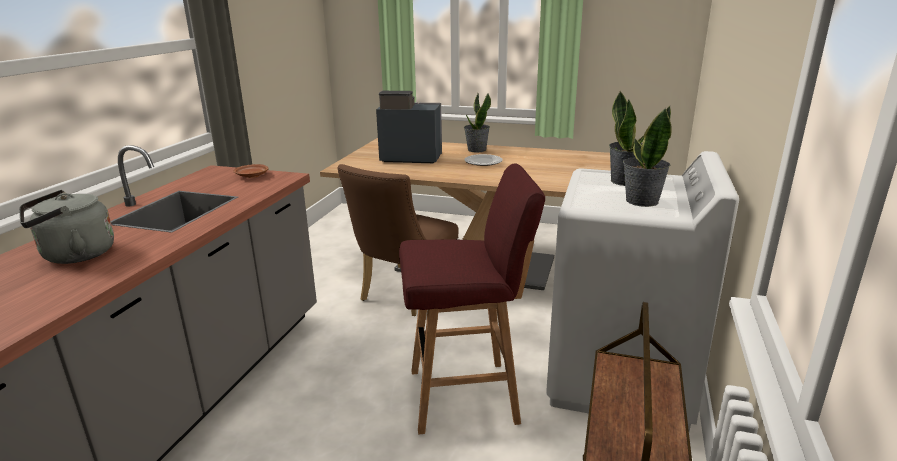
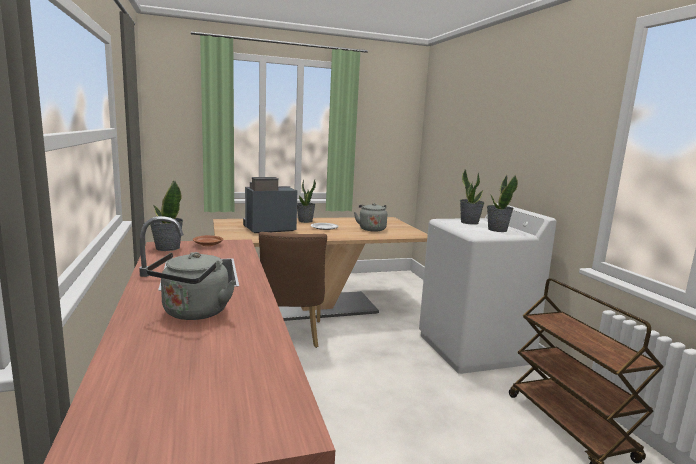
camera: 35 degrees left, 10 degrees down
(210, 175) = (167, 248): none -> potted plant
(466, 396) = (409, 383): red stool -> none
(544, 171) = (371, 229): none -> grey kettle

